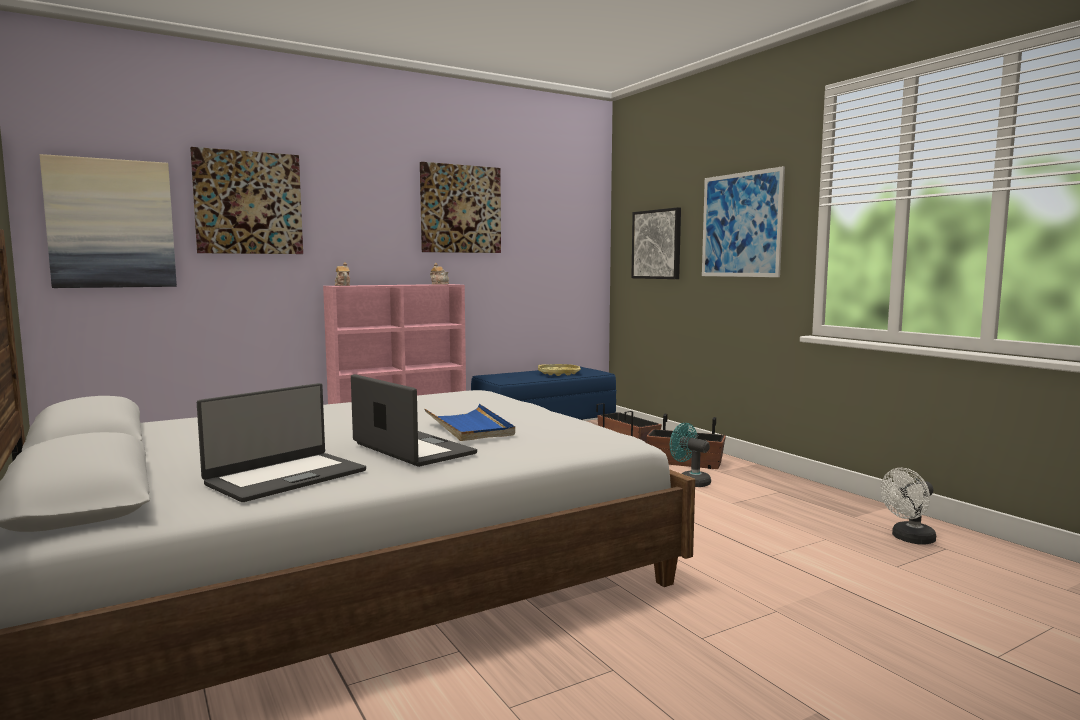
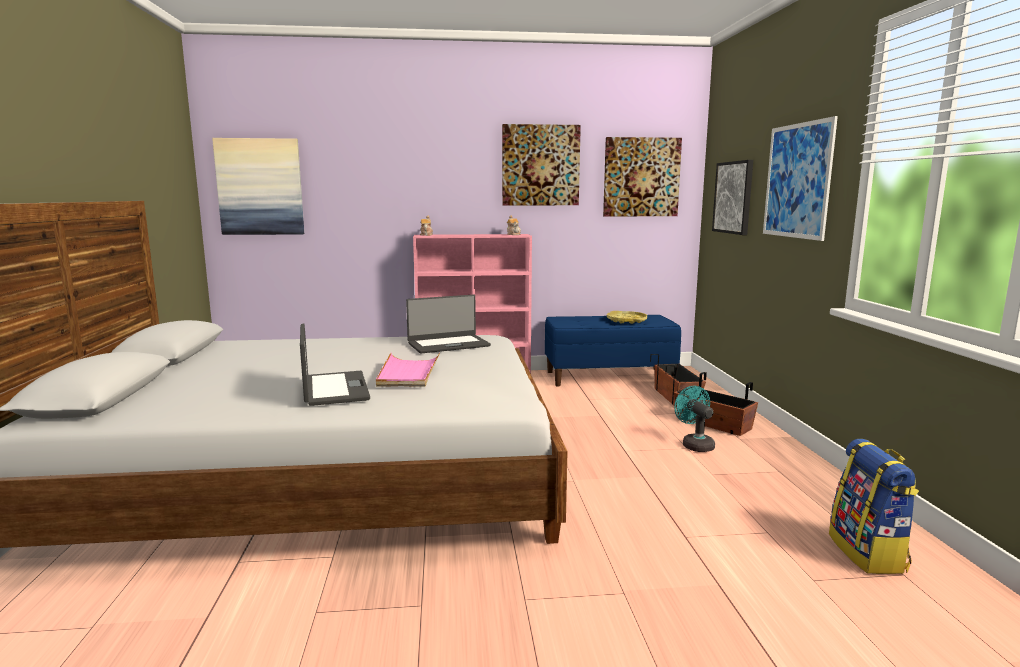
camera: 25 degrees right, 5 degrees up
(248, 203) = (357, 167): picture -> picture (641, 177)
(285, 477) = (219, 400): laptop -> laptop (448, 344)
(469, 426) = (408, 373): blue tray -> pink tray
(909, 539) = (868, 553): white fan -> backpack

